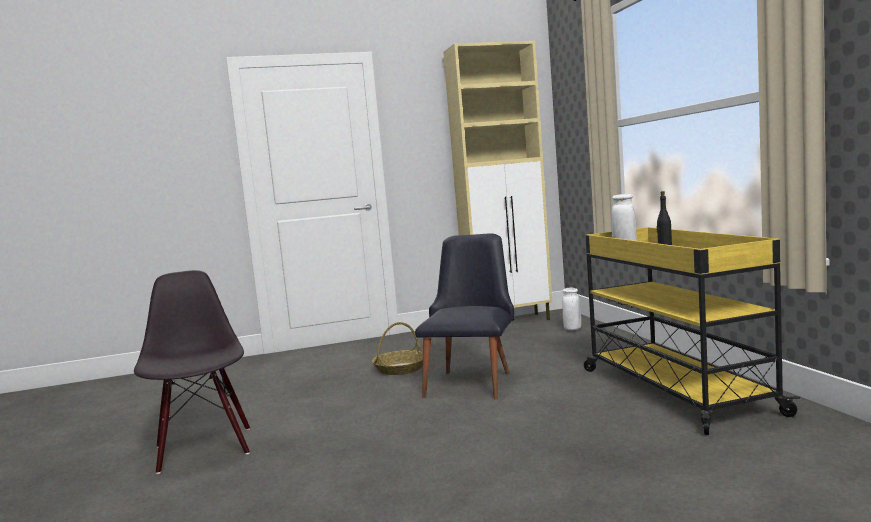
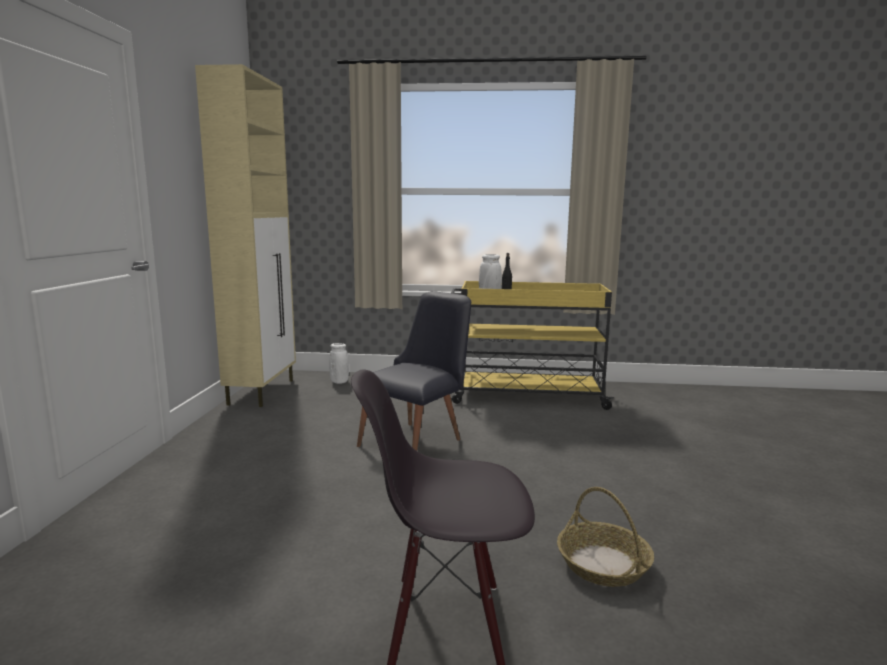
camera: 70 degrees left, 5 degrees up
(400, 368) = (320, 460): basket -> basket (602, 564)
(473, 381) = (418, 440): black chair -> black chair turned 90 degrees clockwise

